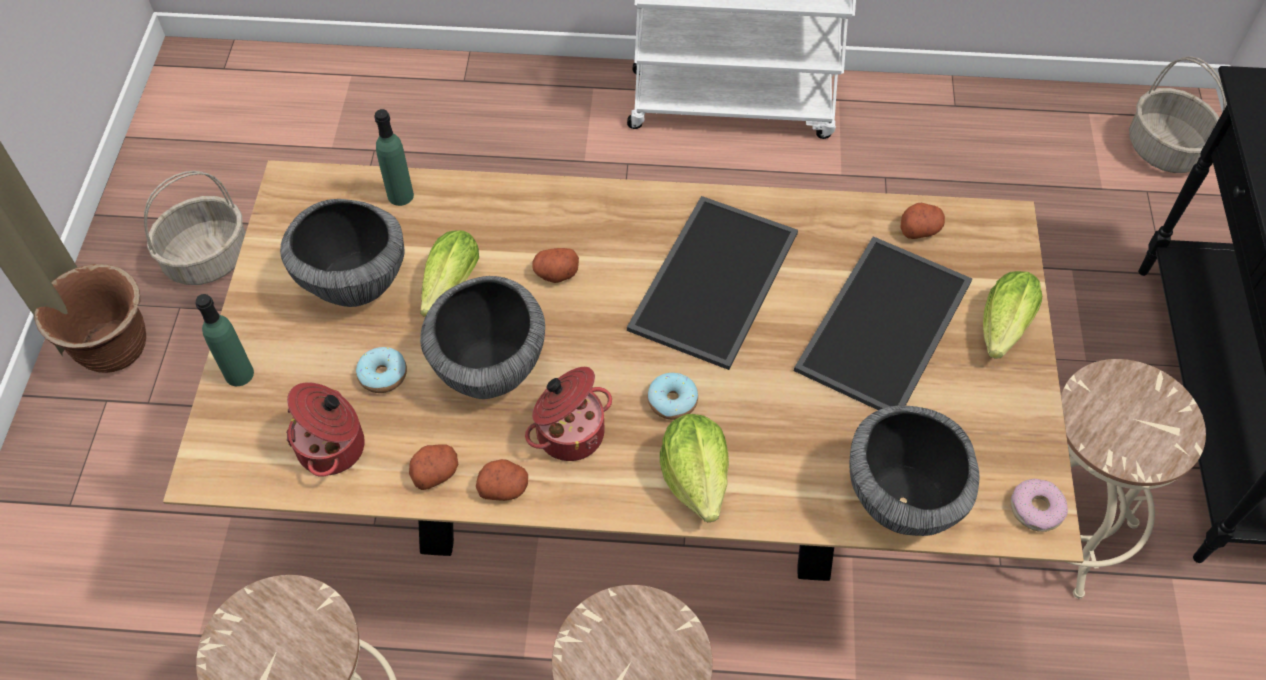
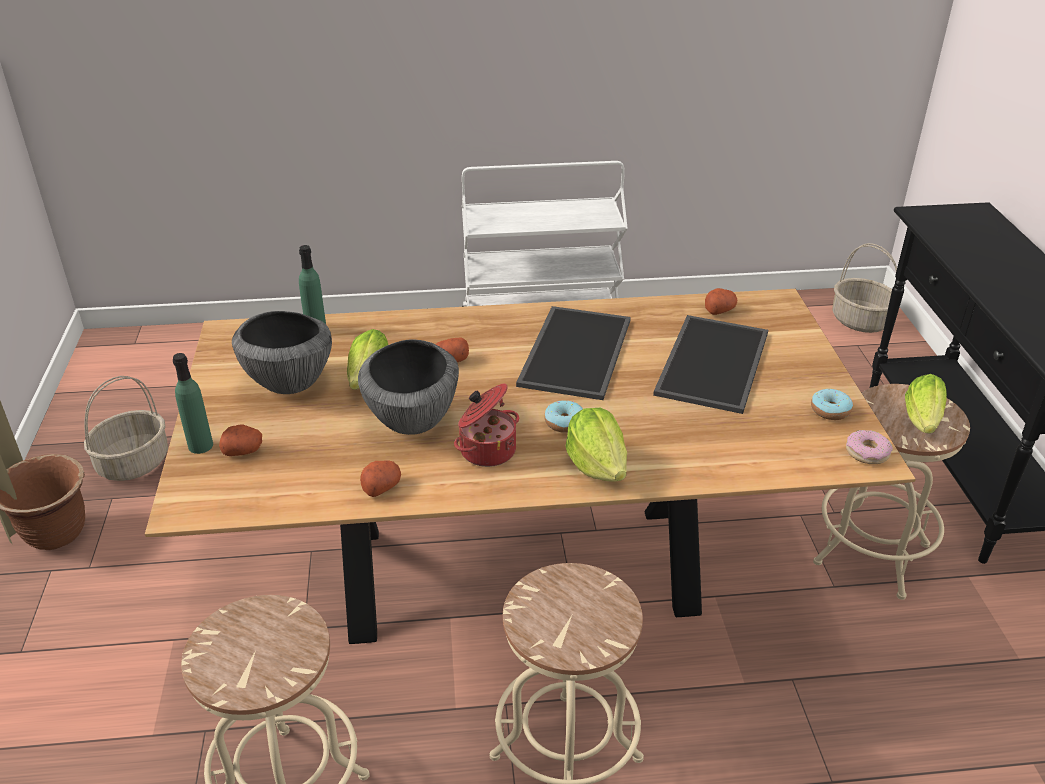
camera: 10 degrees left, 20 degrees down
(333, 447) = (291, 481): cooking pot -> none
(383, 375) = (324, 433): donut -> donut (830, 410)
(504, 487) = (441, 489): potato -> potato (243, 450)
(901, 501) = (763, 460): bowl -> none
(1002, 330) = (800, 357): lettuce -> lettuce (922, 421)

